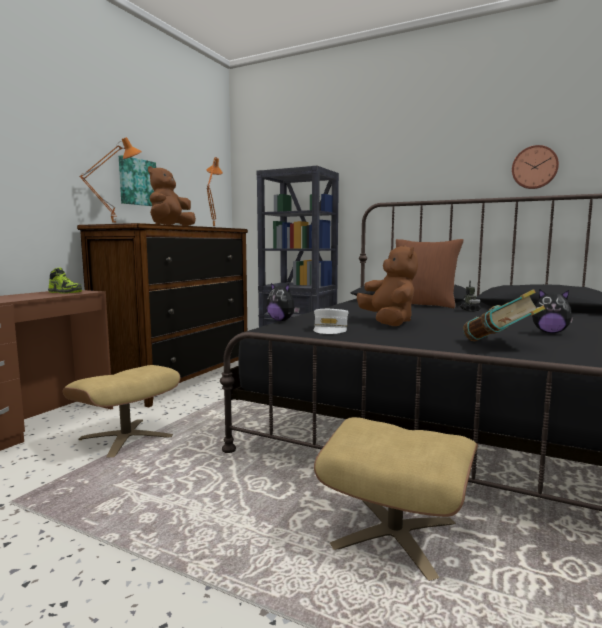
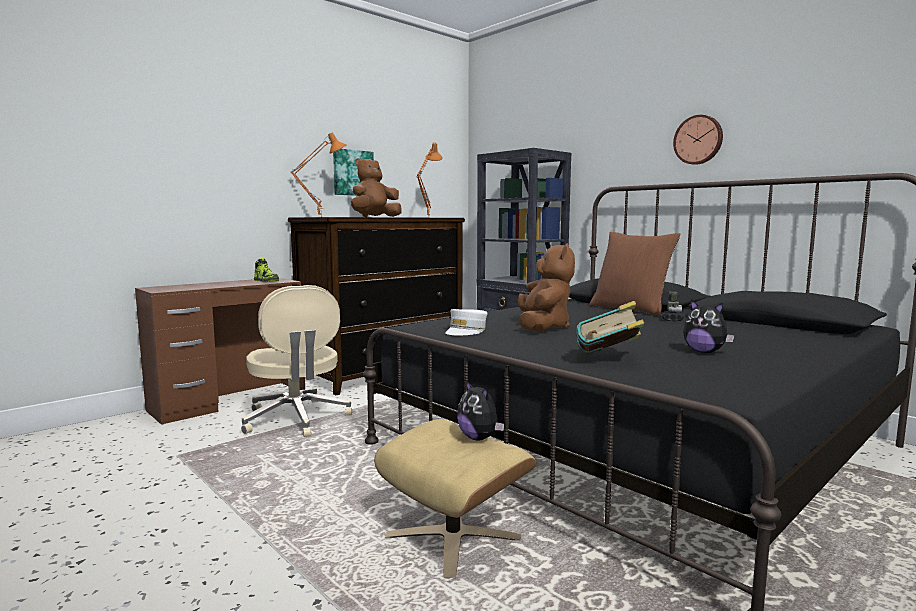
camera: 20 degrees right, 0 degrees up
(126, 438) = (296, 419): beige ottoman -> beige office chair
(281, 320) = (438, 319): plush toy -> plush toy (479, 438)
(534, 167) = (798, 140): wall clock -> wall clock (698, 140)

